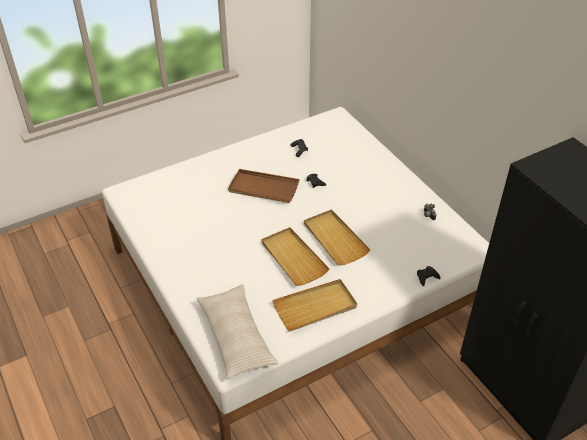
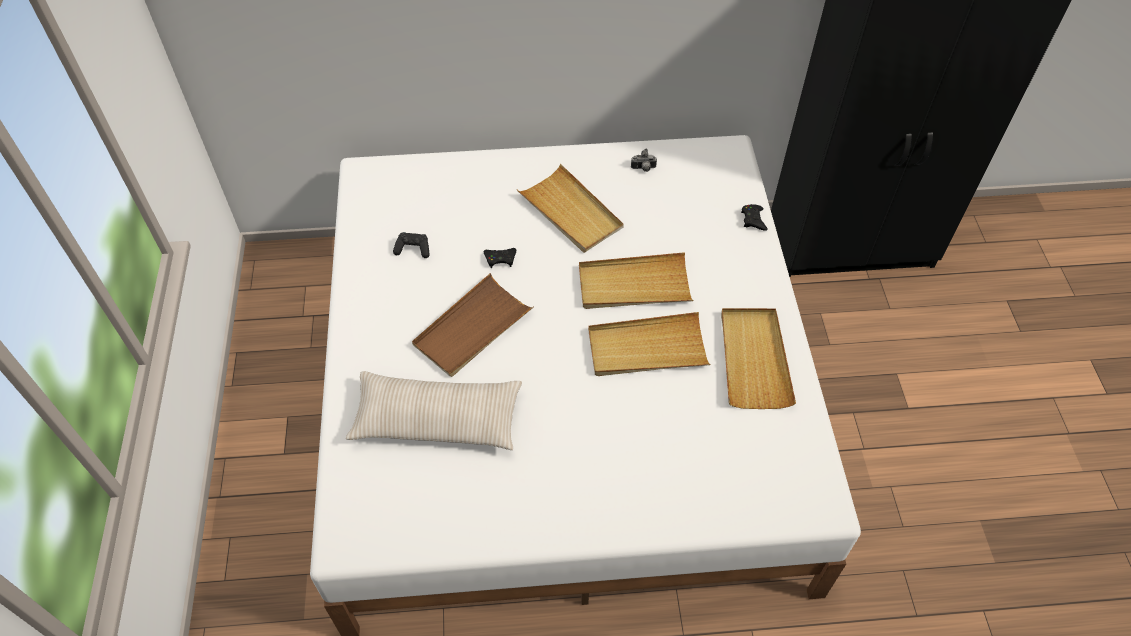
camera: 65 degrees left, 10 degrees up
(236, 337) = (771, 477): beige pillow -> beige pillow (437, 419)
(369, 197) = (571, 212): none -> beige tray

